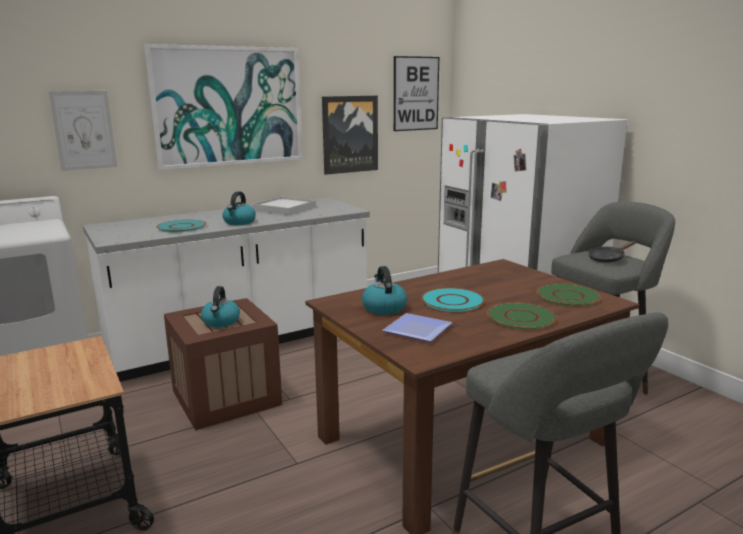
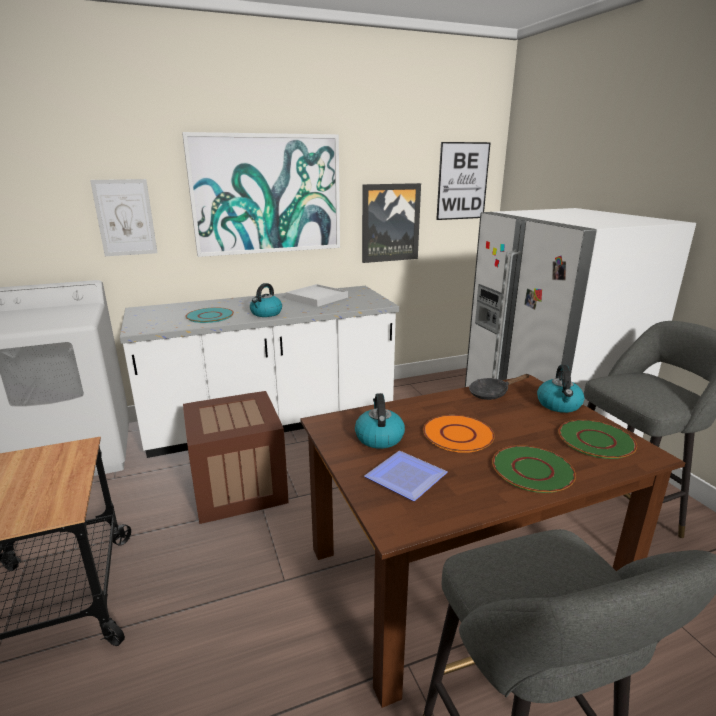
camera: 10 degrees right, 5 degrees up
(221, 322) = (231, 419): kettle -> kettle (559, 405)
(453, 301) = (458, 435): turquoise plate -> orange plate
(608, 259) = (653, 389): black frying pan -> black frying pan (491, 393)

